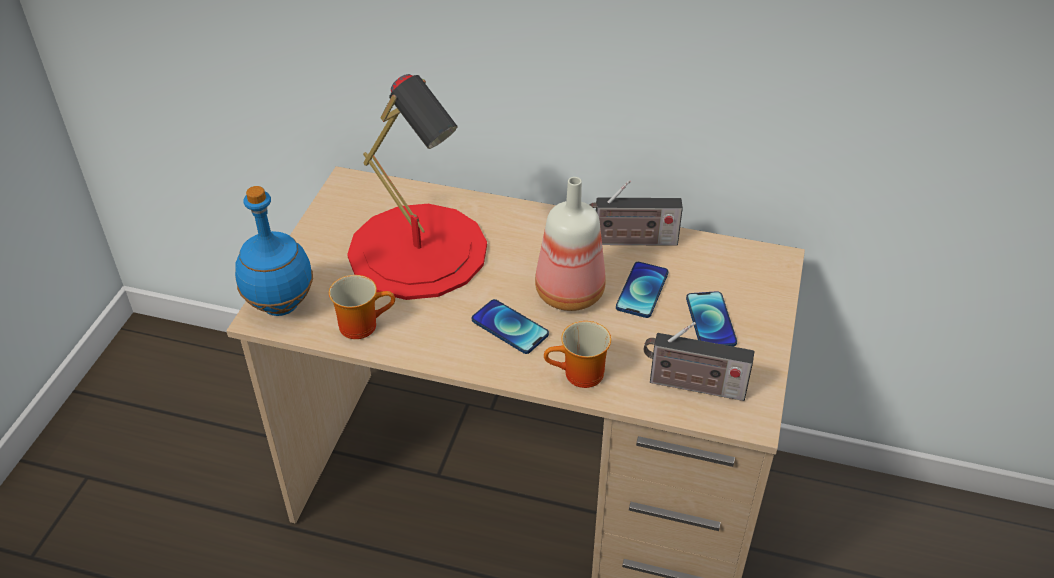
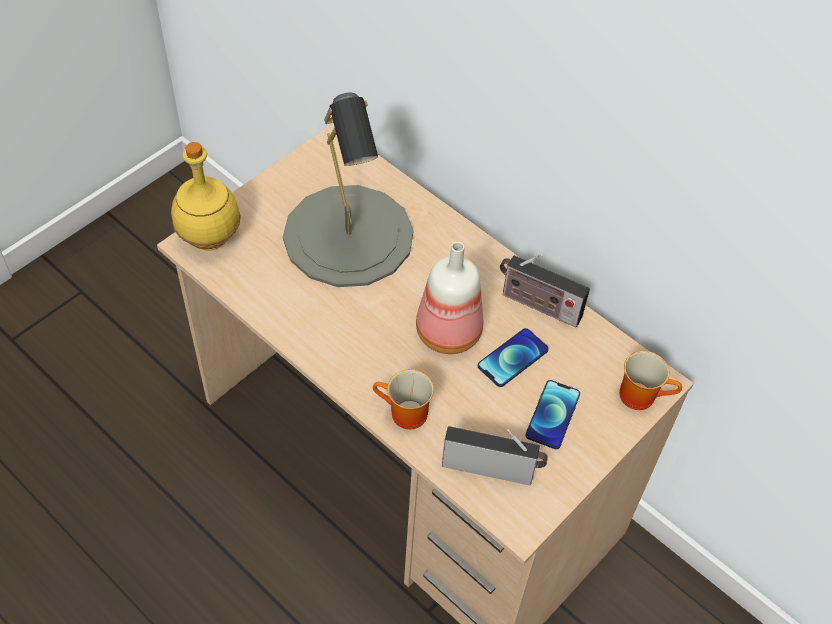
camera: 25 degrees right, 10 degrees up
(279, 305) = (209, 239): blue bottle -> yellow bottle
(362, 323) = (262, 285): mug -> mug (641, 394)
(418, 251) = (349, 235): red table lamp -> grey table lamp
(509, 327) = (376, 342): phone -> none
(692, 386) = (492, 469): radio -> radio turned 150 degrees clockwise

